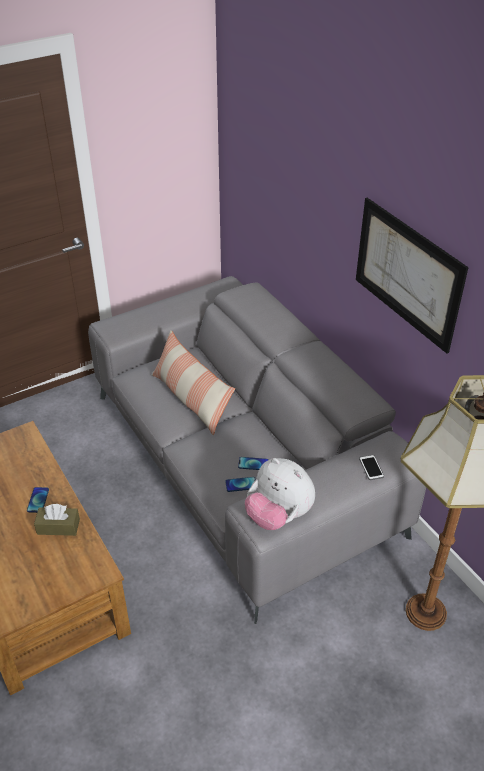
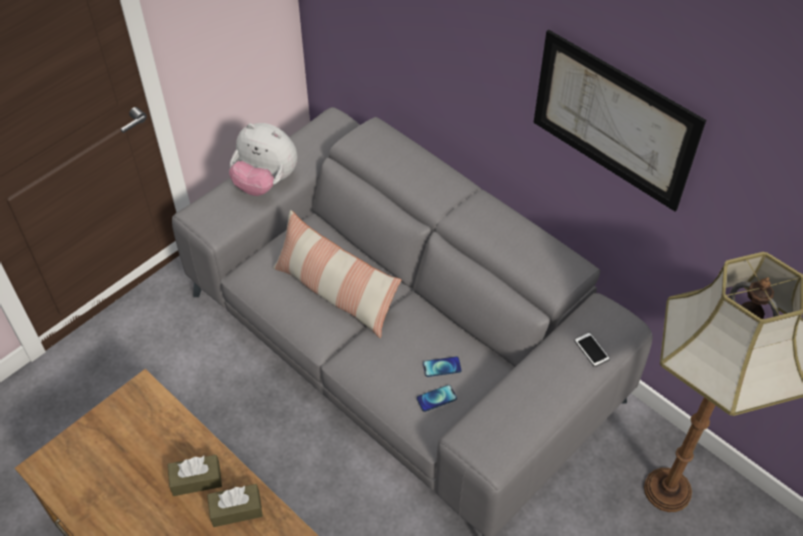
camera: 15 degrees left, 10 degrees up
(38, 500) = (196, 480): phone -> brown tissue box
(278, 515) = (506, 438): plush toy -> plush toy (265, 182)

